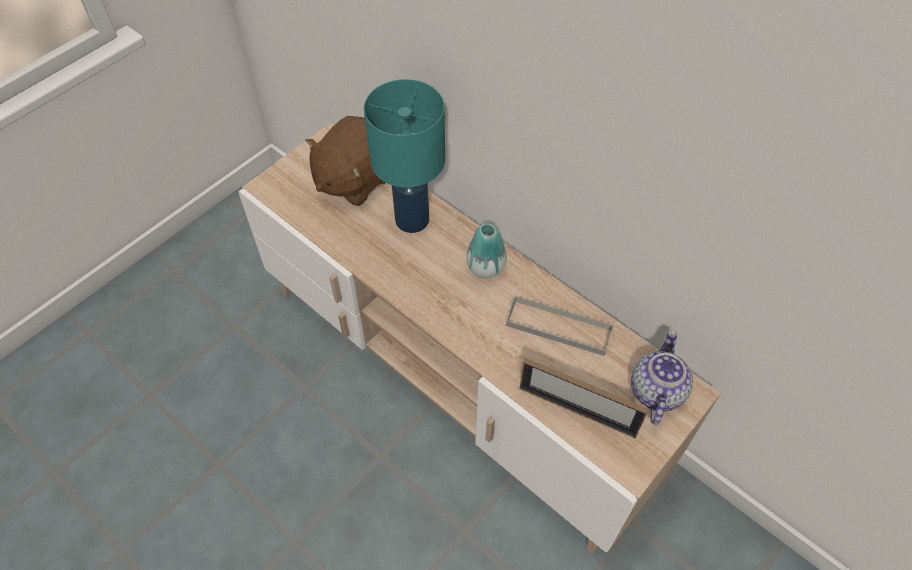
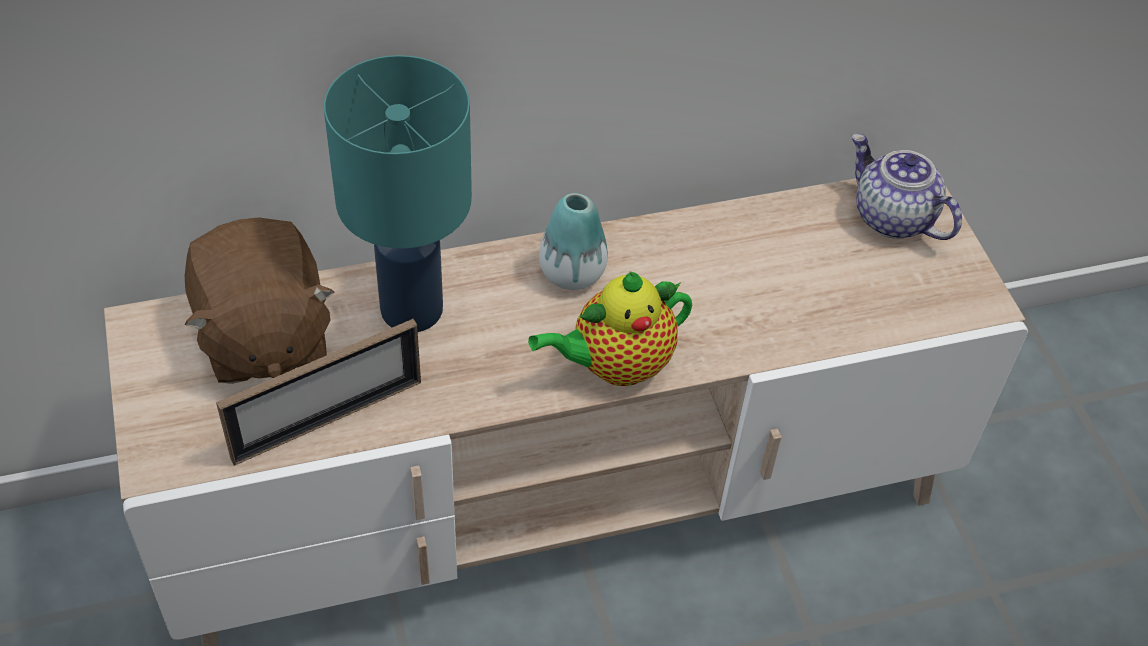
camera: 60 degrees left, 5 degrees down
(441, 315) = (615, 365): none -> teapot
(558, 327) = (733, 254): grey tray -> none
(577, 411) = (870, 307): picture frame -> picture frame (328, 420)

